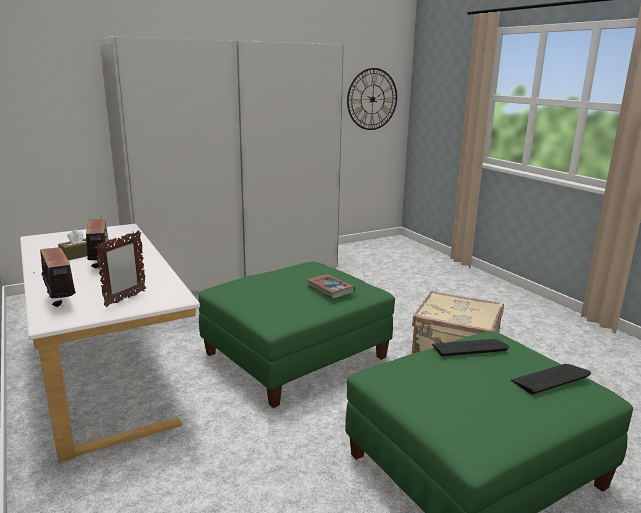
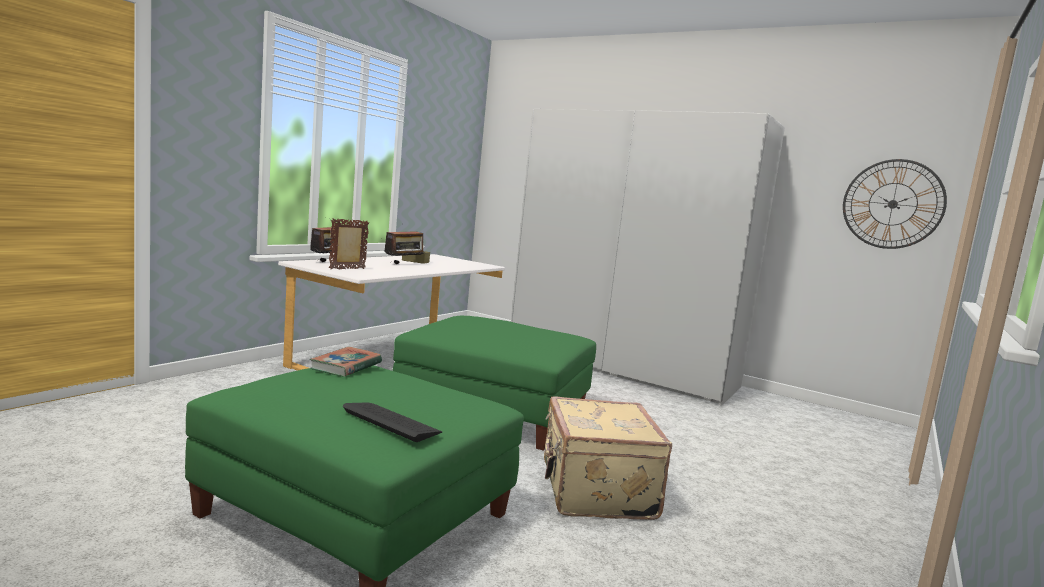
camera: 60 degrees right, 10 degrees down
(125, 299) = (347, 269): picture frame -> picture frame turned 135 degrees clockwise
(330, 289) = (512, 340): book -> book (346, 366)
(469, 348) = (439, 390): keyboard -> none

